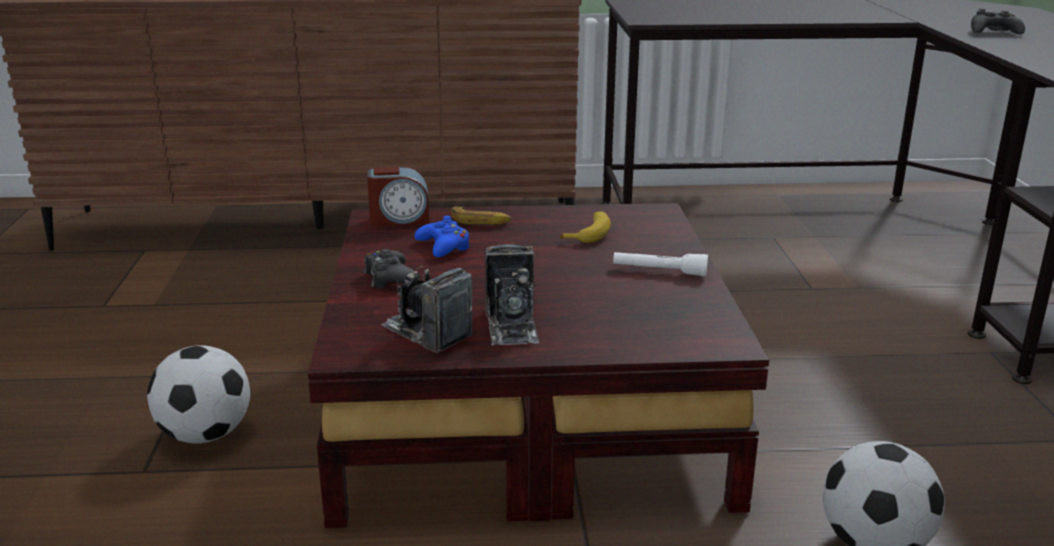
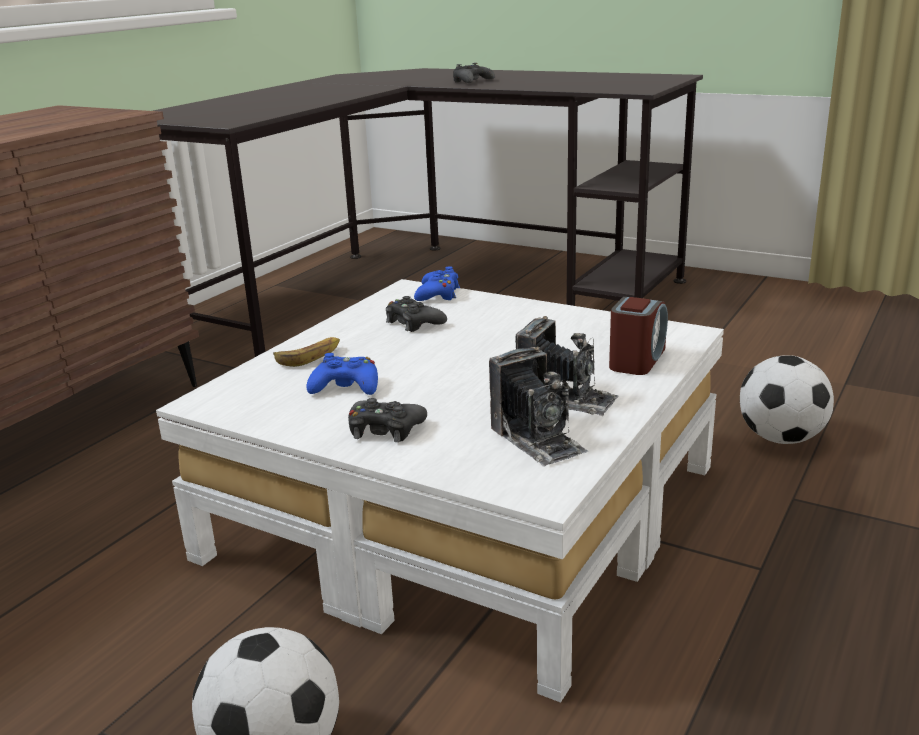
camera: 55 degrees left, 0 degrees up
(399, 220) = (237, 392): alarm clock -> alarm clock (637, 360)
(426, 332) = (537, 439): camera -> camera turned 105 degrees counterclockwise
(529, 405) = (464, 508): brown coffee table -> white coffee table
(588, 233) = (414, 323): banana -> black game controller
(659, 271) = (531, 319): white flashlight -> none
(662, 224) = (438, 294): none -> blue game controller

